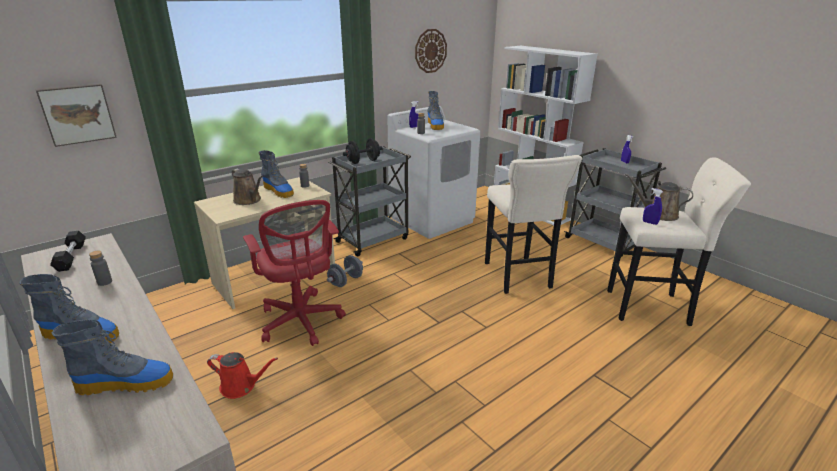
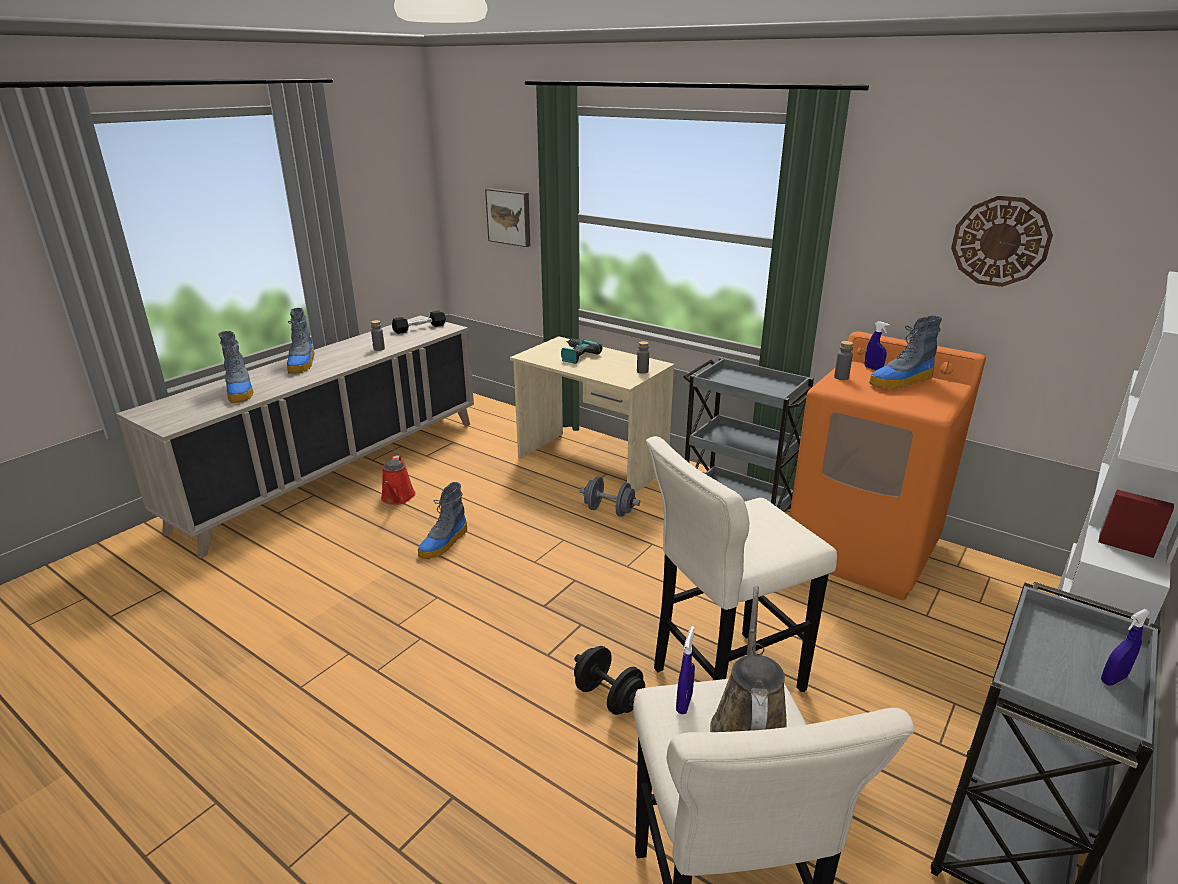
camera: 75 degrees right, 0 degrees up
(249, 200) = (576, 356): brown watering can -> power drill
(279, 191) = (613, 363): boot -> boot (444, 543)
(301, 322) = (508, 503): red office chair -> none
(363, 161) = (744, 381): black dumbbell -> black dumbbell (608, 697)
(432, 220) = (863, 550): white washing machine -> orange washing machine

